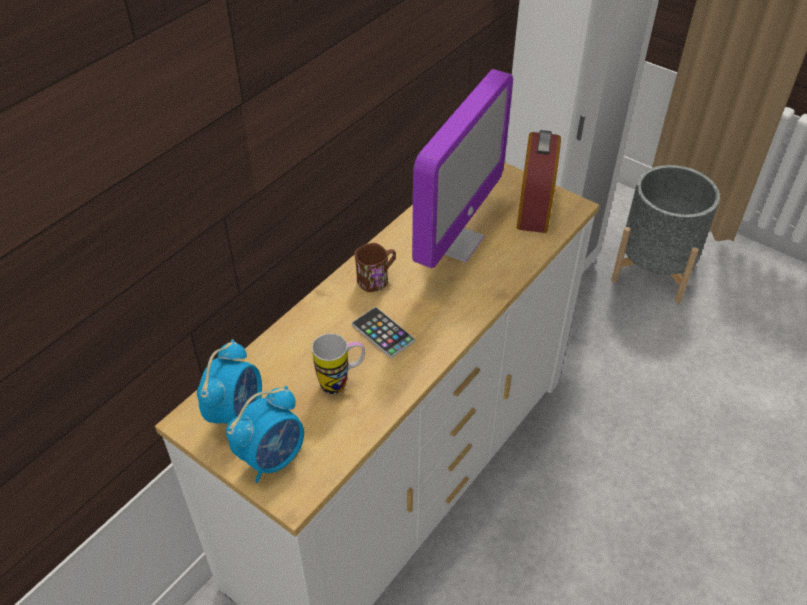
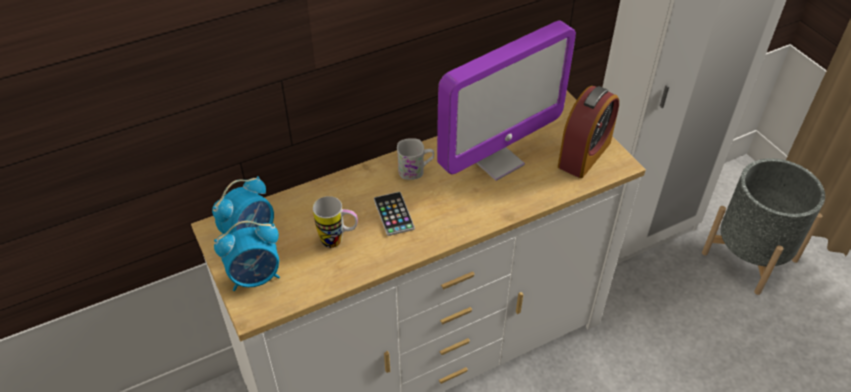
camera: 25 degrees right, 0 degrees up
(377, 279) = (415, 170): brown mug -> white mug

